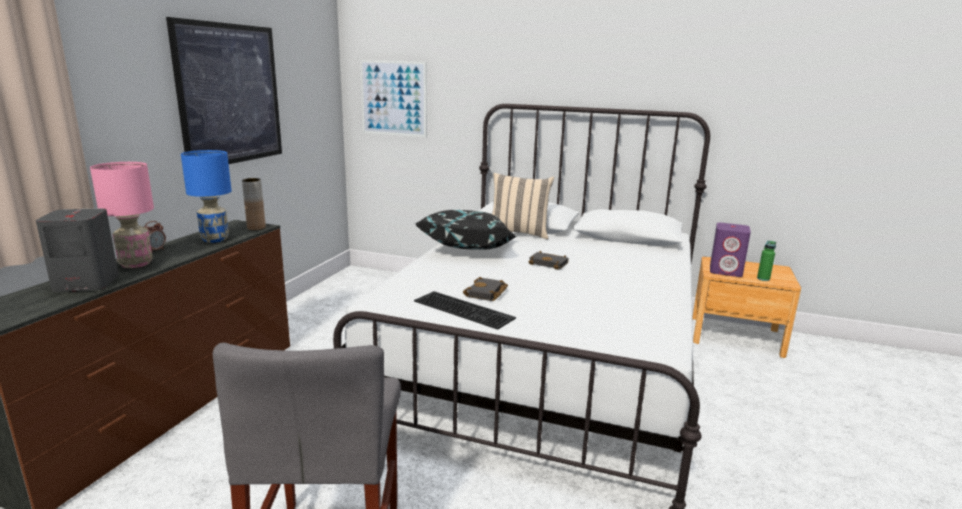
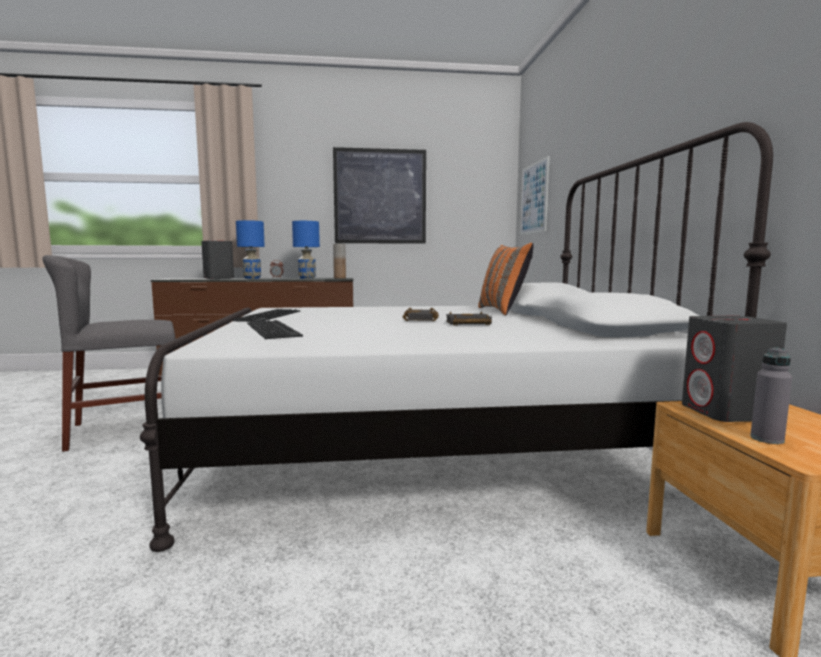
camera: 65 degrees right, 10 degrees down
(136, 264) = (252, 278): pink table lamp -> blue table lamp
(469, 250) = (418, 308): black pillow -> none
(486, 293) = (311, 316): black book -> black book (467, 323)
(519, 233) = (503, 311): beige pillow -> orange pillow
(579, 318) = (275, 329): none -> keyboard
(726, 271) = (726, 413): purple speaker -> grey speaker
(763, 279) = (767, 439): green bottle -> grey bottle

